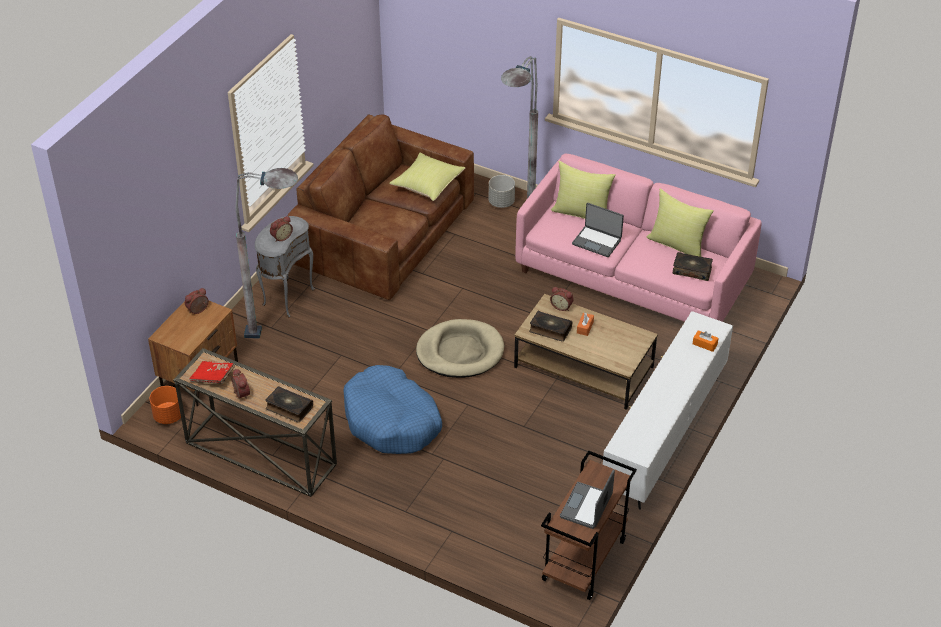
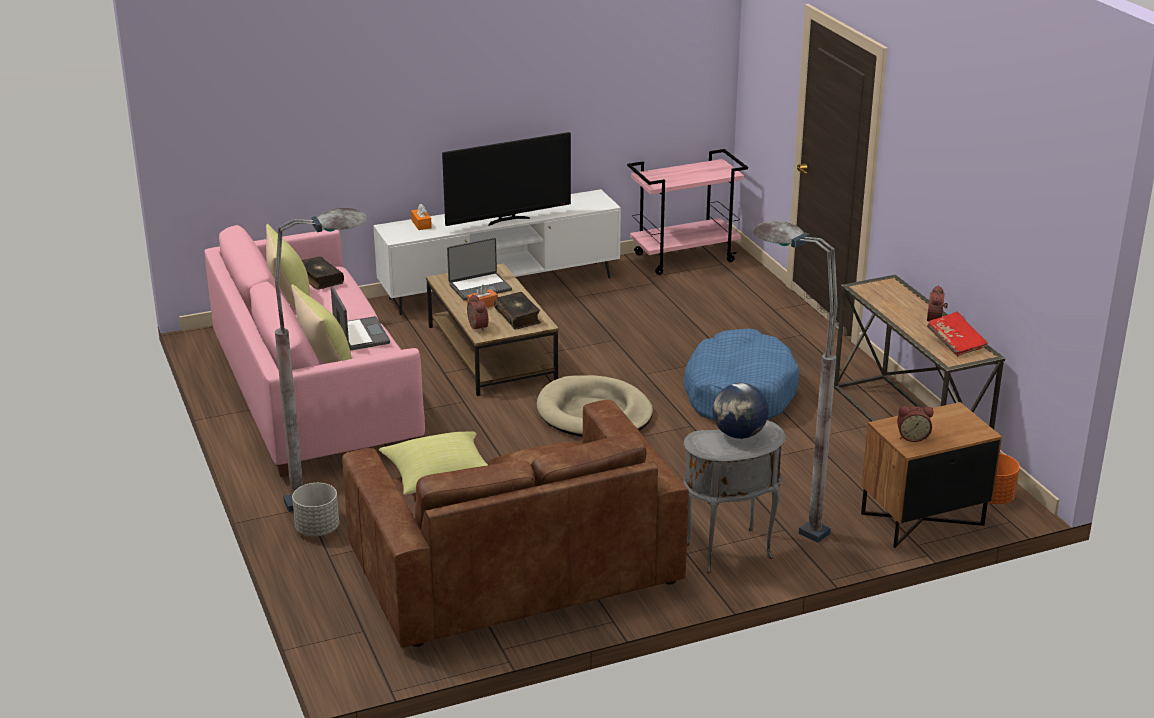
camera: 140 degrees left, 15 degrees down
(281, 237) = (738, 434): alarm clock -> globe
(289, 408) = (892, 294): book -> none
(584, 561) = (685, 257): brown cart -> pink cart
(587, 507) = (692, 172): laptop -> laptop (479, 287)
(657, 384) = (508, 220): none -> television

